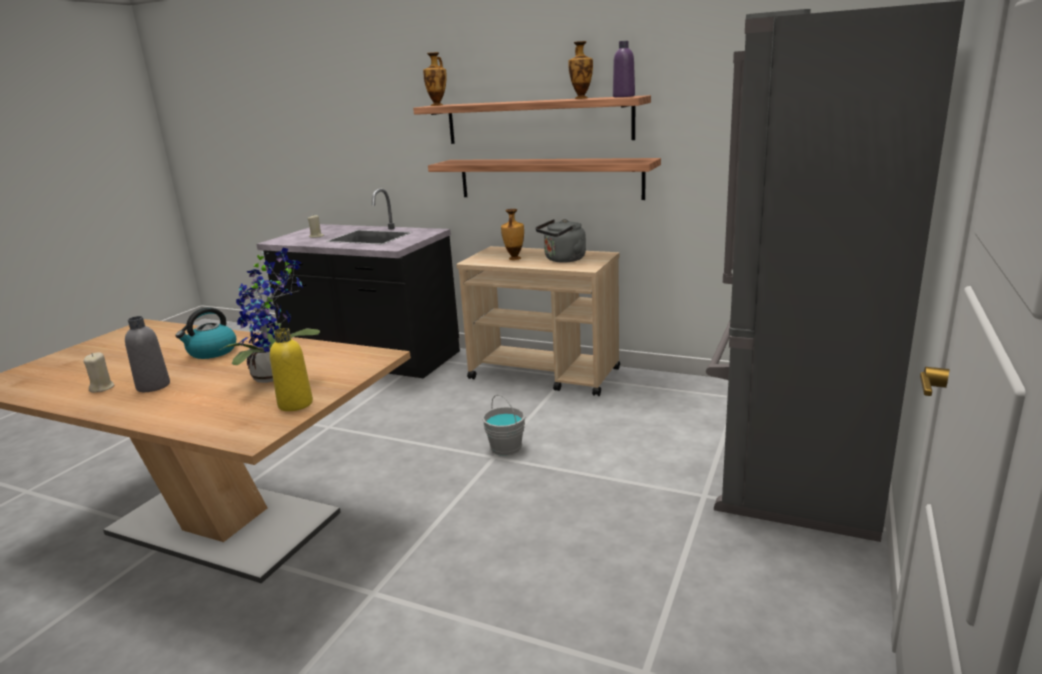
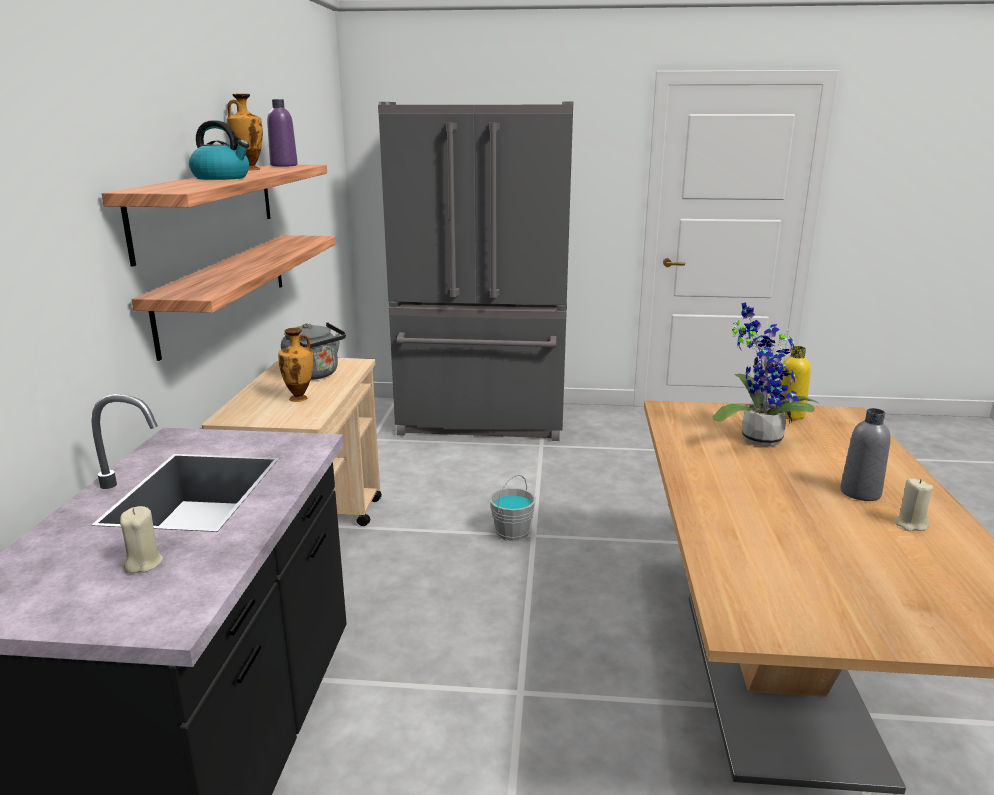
camera: 110 degrees left, 0 degrees up
(212, 352) = (753, 497): kettle -> kettle (222, 178)
(437, 105) = (168, 189): vase -> none

